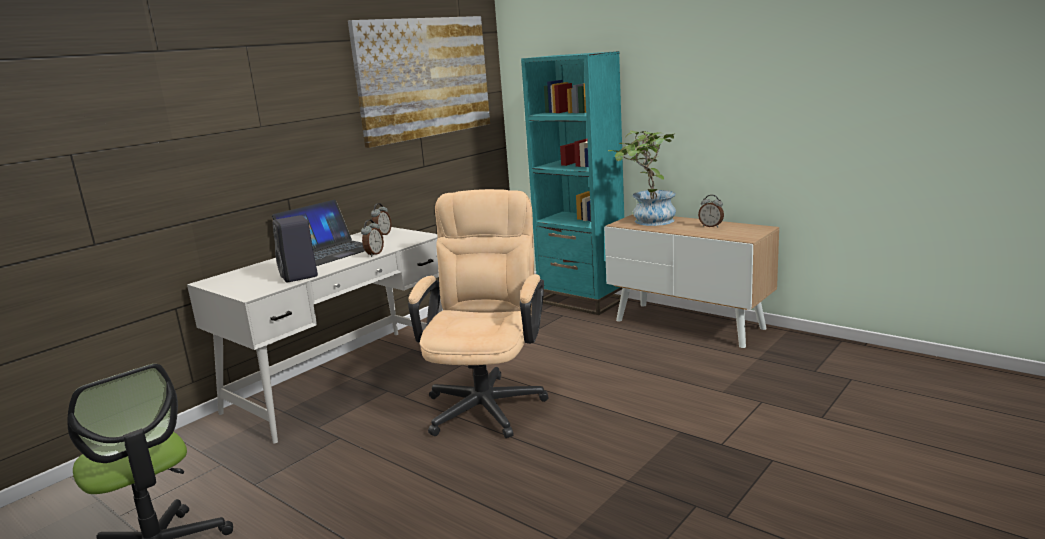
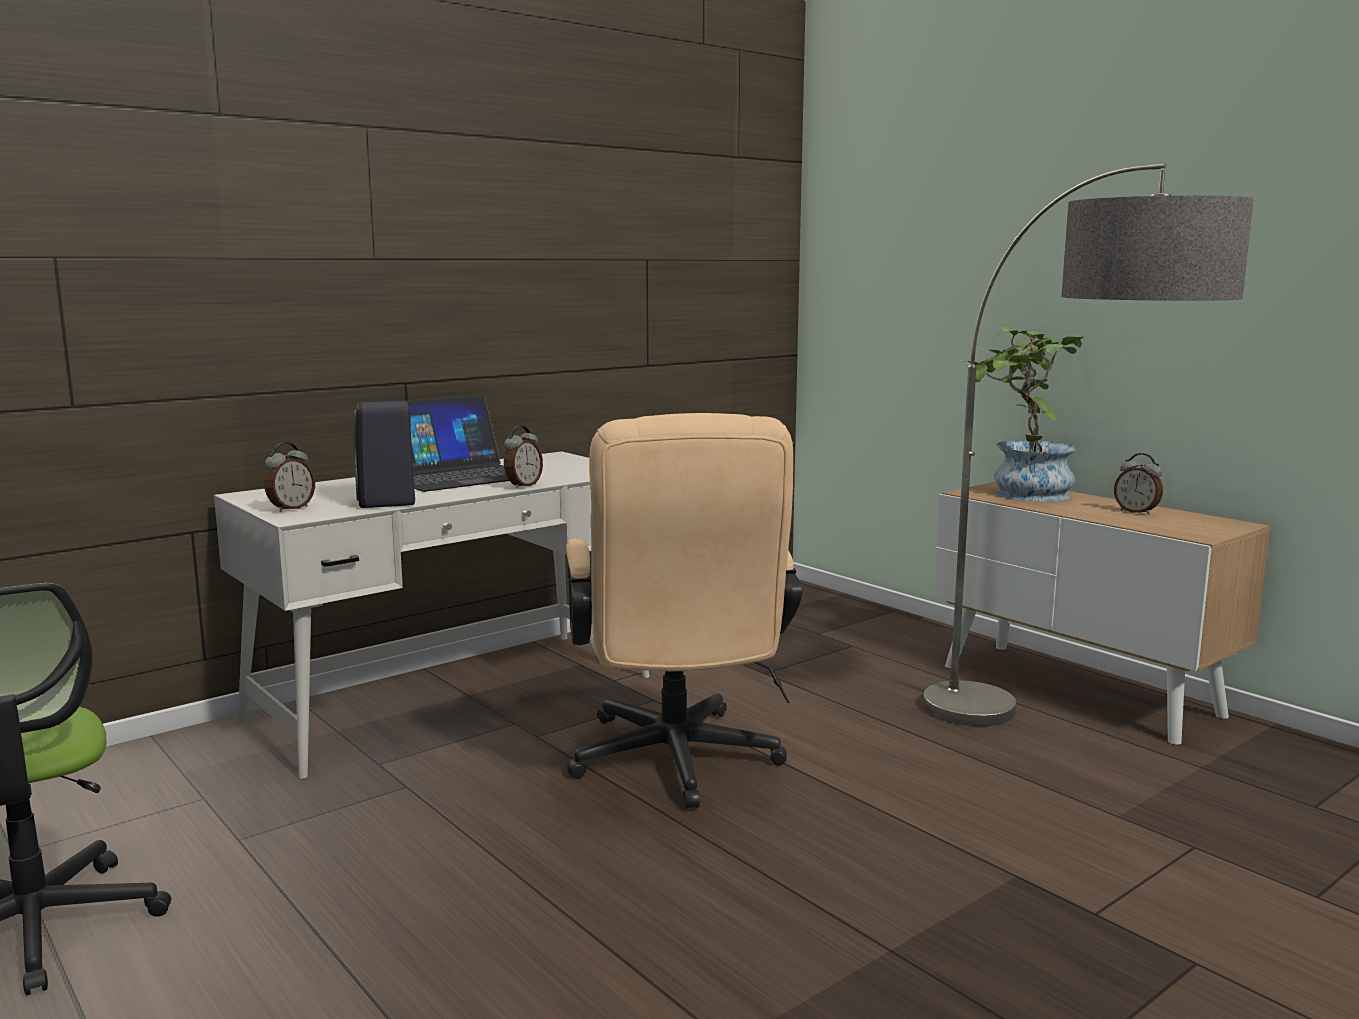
camera: 10 degrees right, 5 degrees down
(382, 235) = (553, 463): alarm clock -> alarm clock (290, 508)
(424, 78) = (665, 219): picture -> none
(488, 401) = (676, 766): beige office chair -> beige office chair turned 150 degrees clockwise
(582, 300) = (893, 626): turquoise bookcase -> none
(684, 359) = (1056, 748): none -> floor lamp

